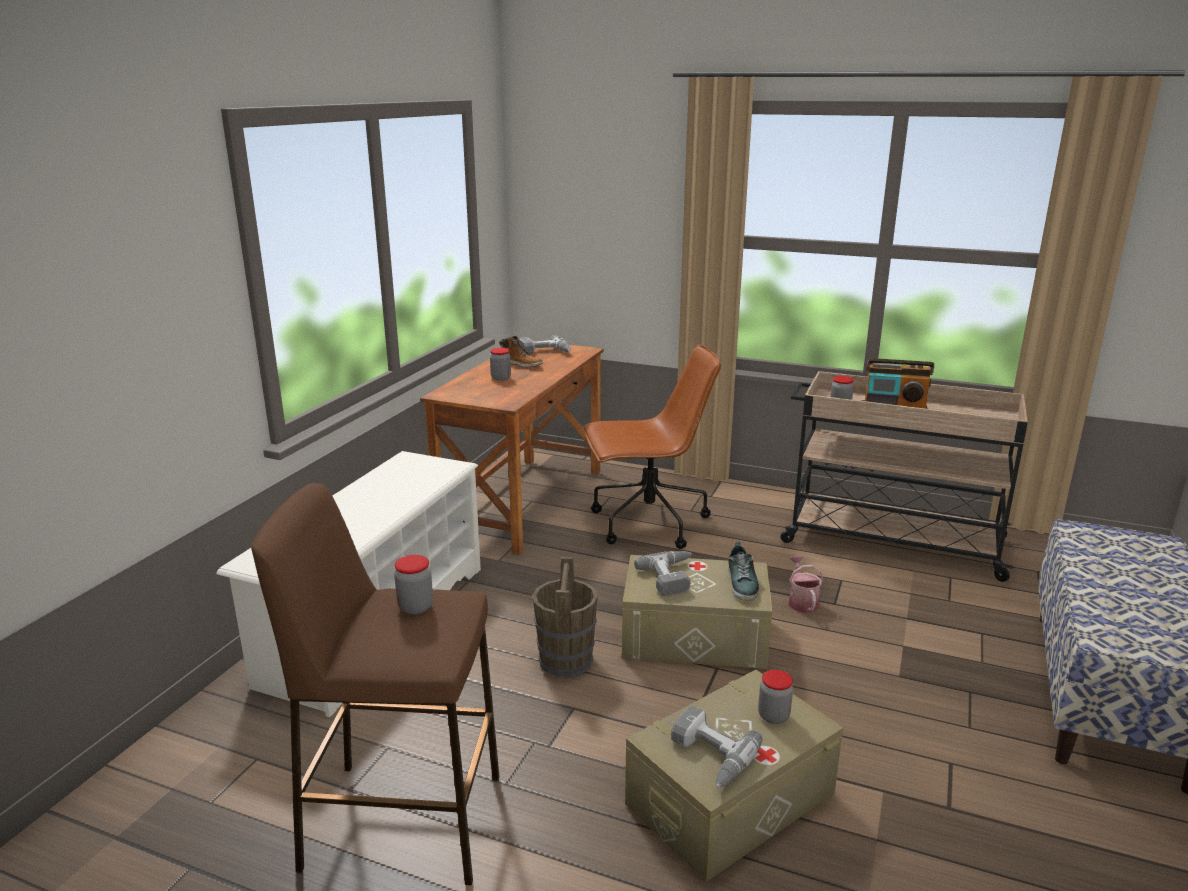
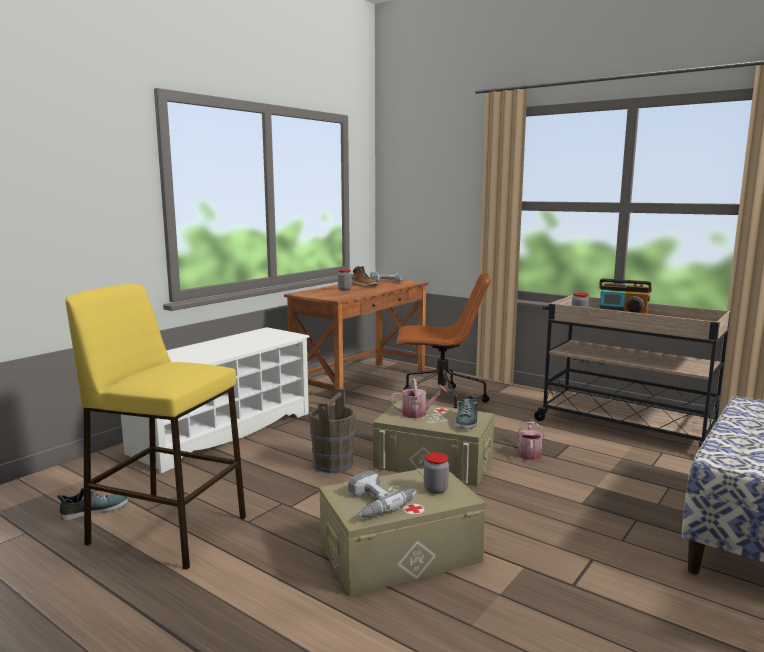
camera: 15 degrees right, 10 degrees down
(270, 805) = (94, 510): none -> shoe
(402, 821) = (167, 530): brown stool -> yellow stool
(415, 607) = (180, 366): jar -> none
(672, 577) = (418, 413): power drill -> watering can

